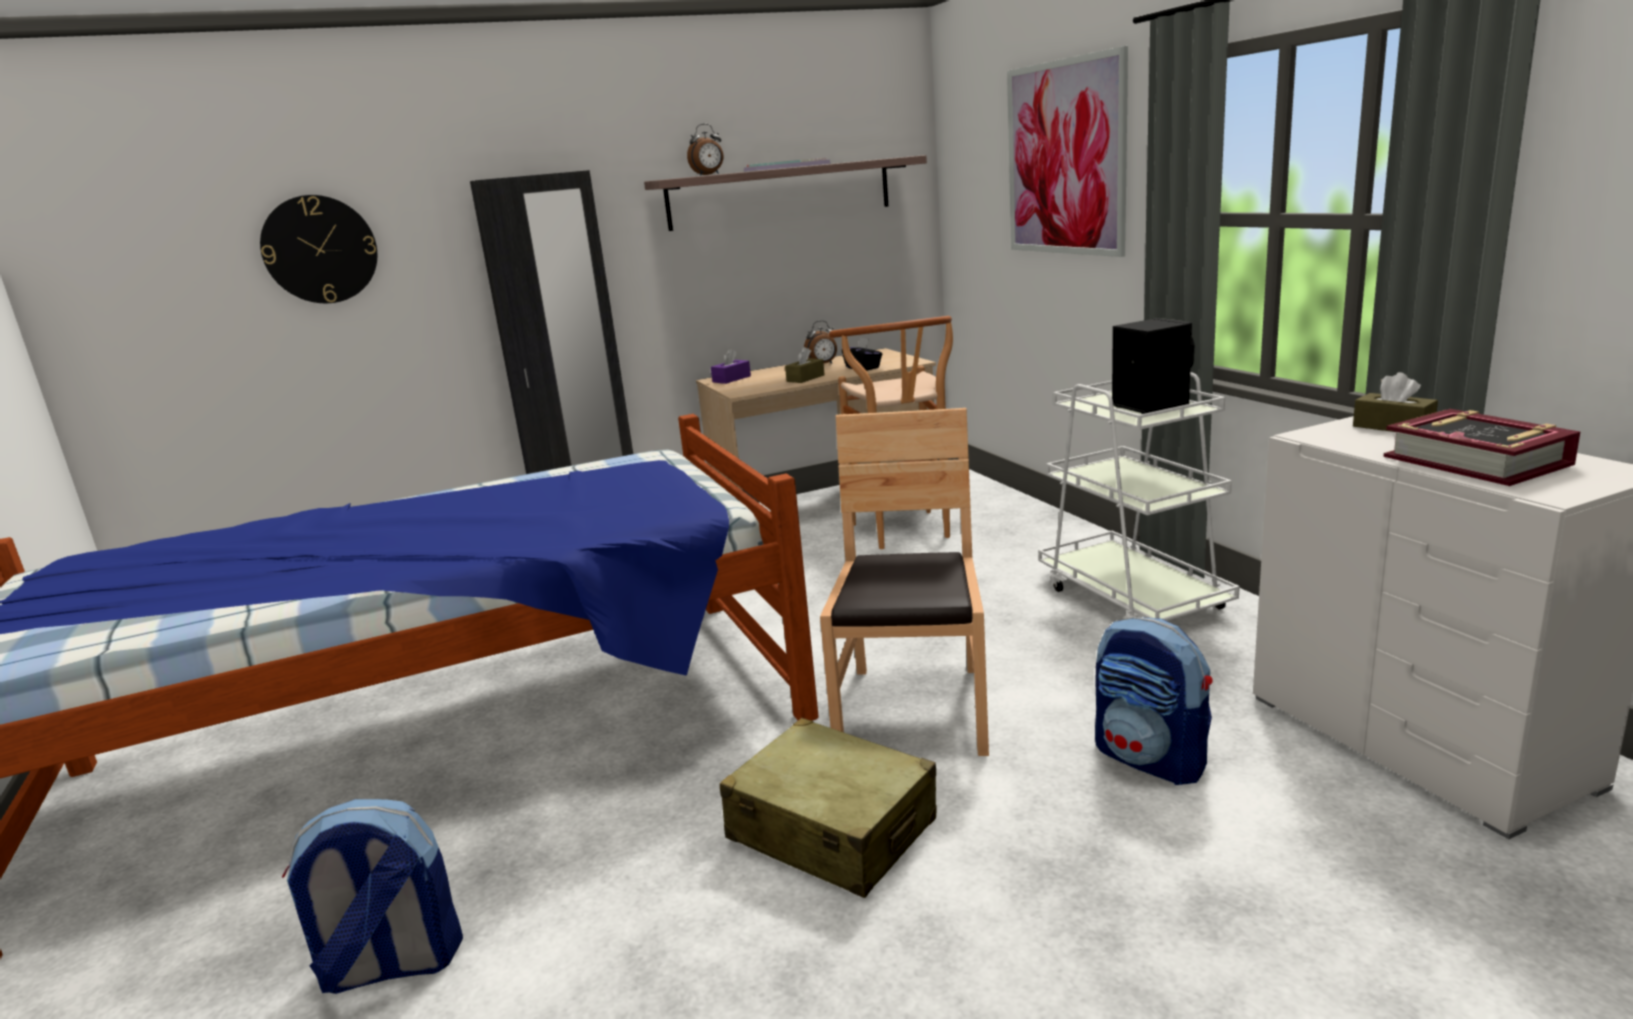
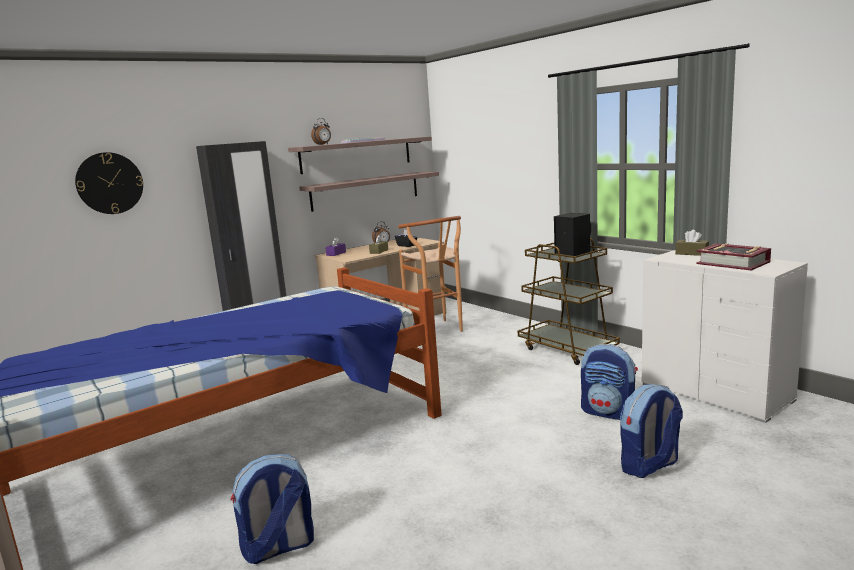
camera: 15 degrees left, 5 degrees down
(798, 261) = (365, 190): none -> shelf
(832, 830) = (476, 459): beige suitcase -> none
(913, 710) = (487, 406): brown chair -> none
(1065, 158) = (509, 138): picture -> none
(1132, 597) = (567, 349): white cart -> brown cart
(1180, 910) = (649, 466): none -> backpack

